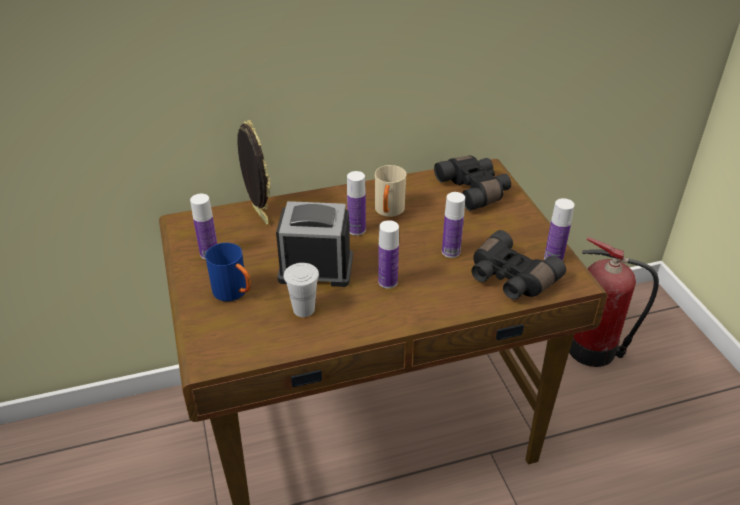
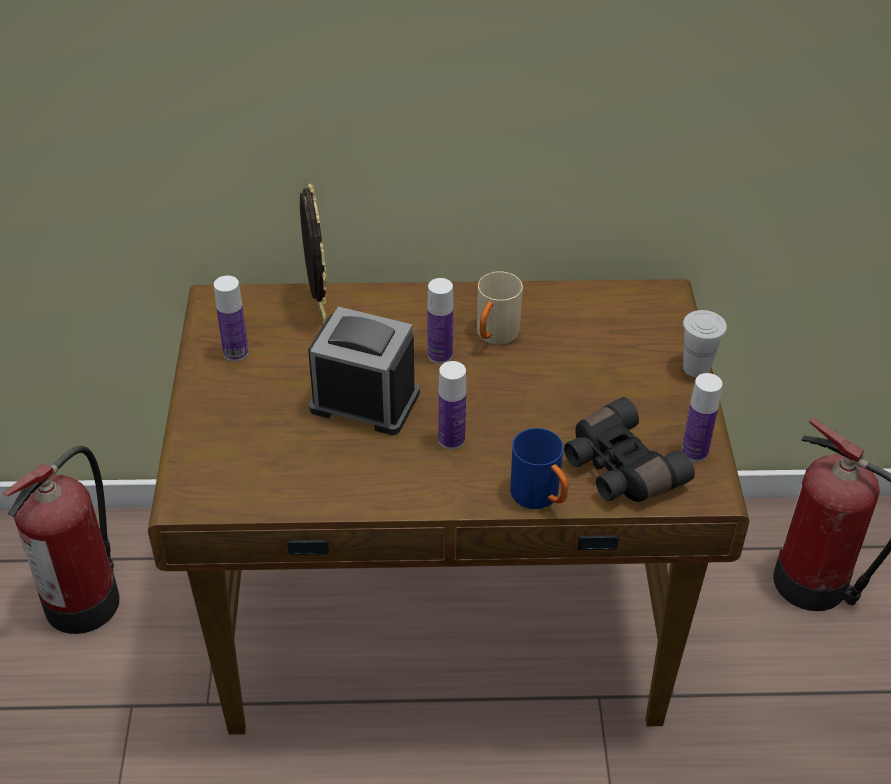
camera: 15 degrees right, 5 degrees up
(106, 469) = (85, 599): none -> fire extinguisher
(235, 293) = (249, 415): blue mug -> blue mug (541, 498)
(304, 309) = (328, 456): white cup -> white cup (696, 368)
(451, 252) = (555, 413): bottle -> none
(475, 190) = (630, 325): black binoculars -> none

